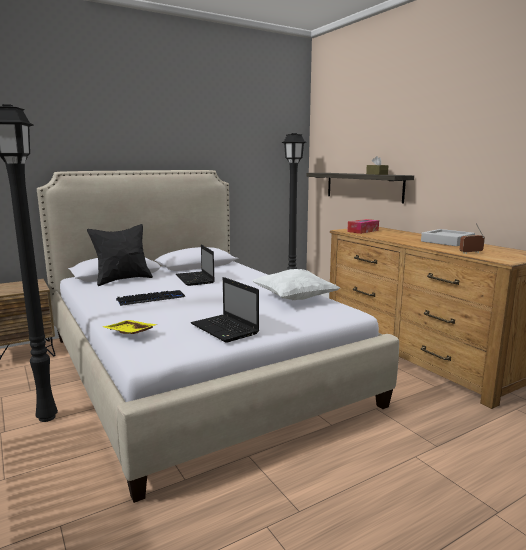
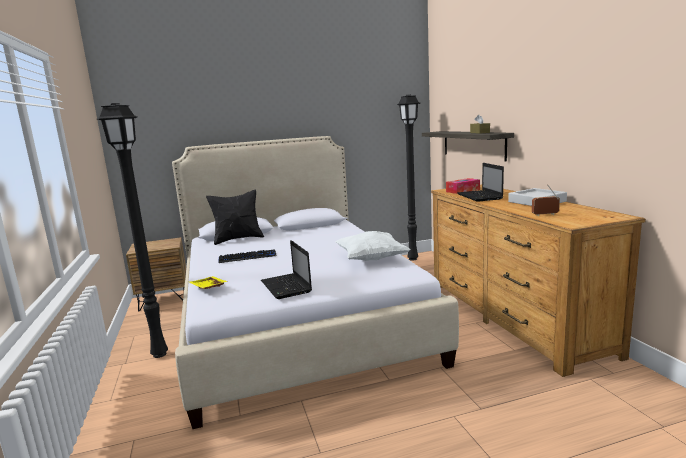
camera: 15 degrees right, 0 degrees up
(195, 279) = (298, 239): laptop -> laptop (480, 197)

